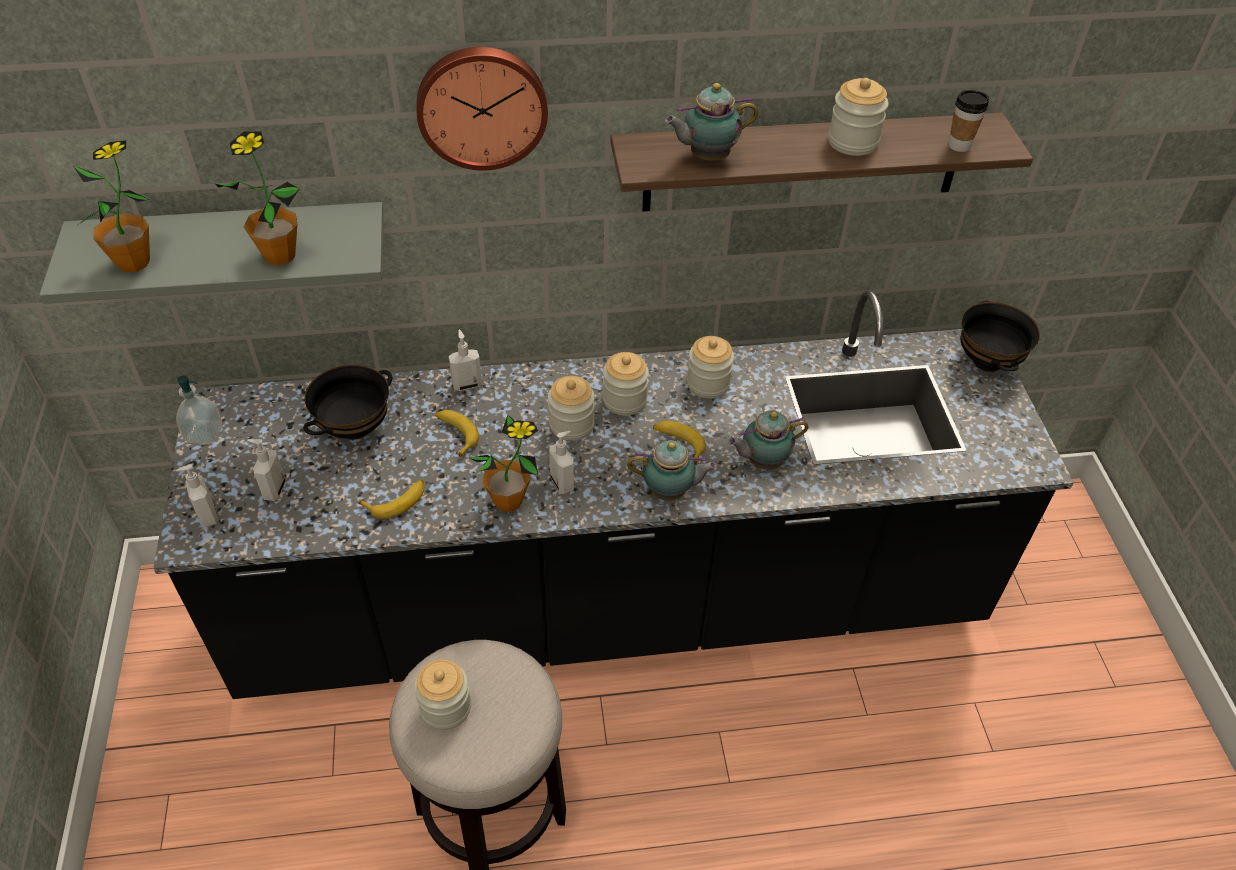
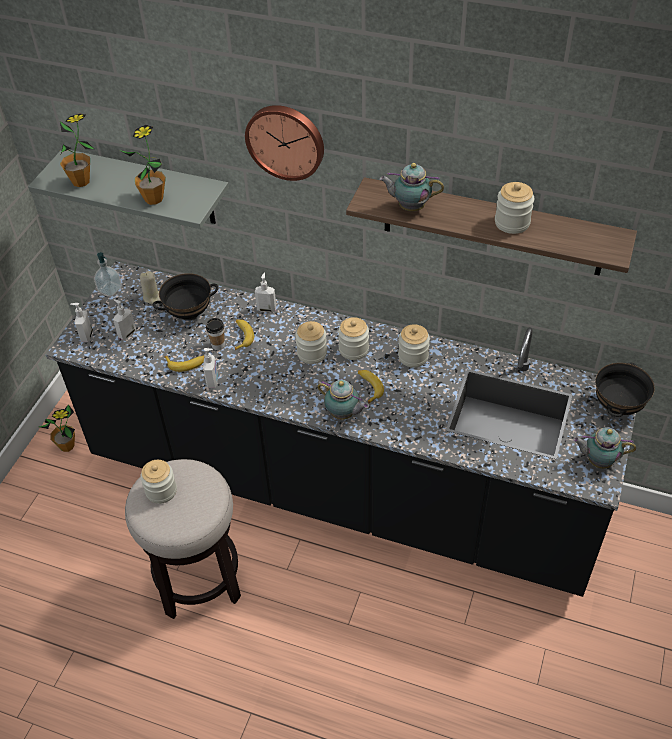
camera: 30 degrees right, 0 degrees up
(281, 423) = (152, 297): none -> beige candle
(508, 501) = (247, 385): potted plant -> potted plant (67, 446)
(563, 482) = (284, 386): soap dispenser -> soap dispenser (213, 381)
(762, 461) = (413, 417): teapot -> teapot (598, 461)
(959, 145) = (583, 245): cup -> cup (218, 345)

